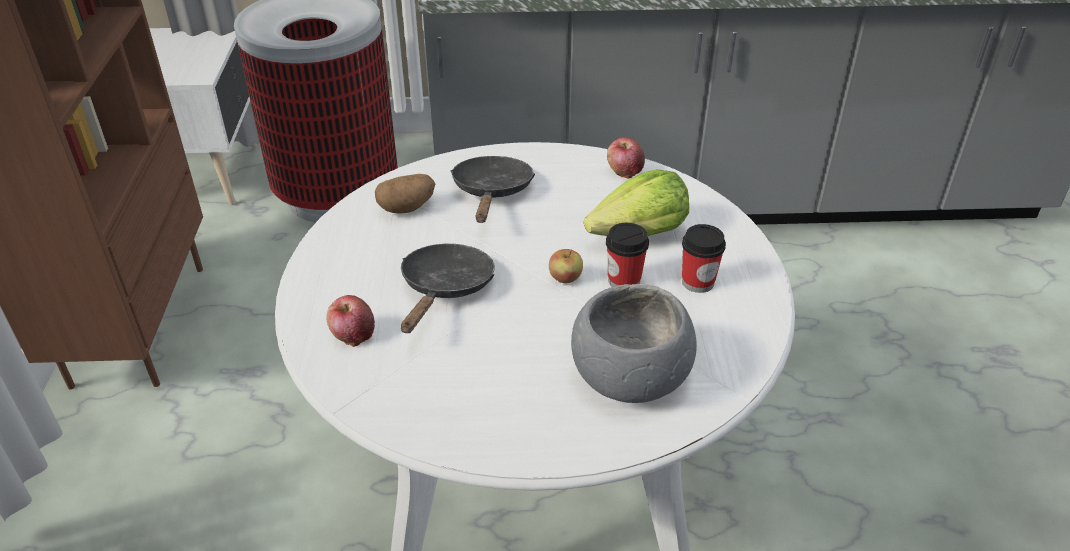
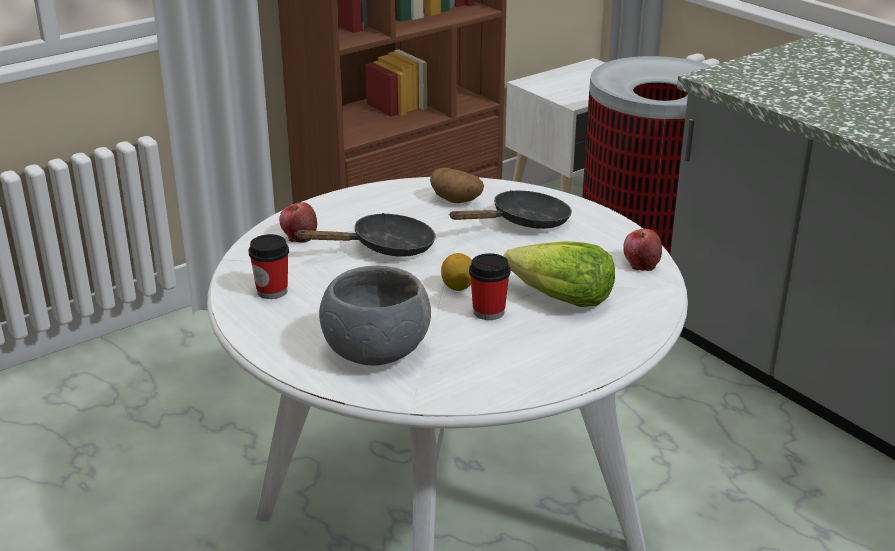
camera: 55 degrees right, 10 degrees down
(565, 278) = (458, 287): apple -> lemon
(698, 282) = (531, 344): cup -> cup (272, 291)

